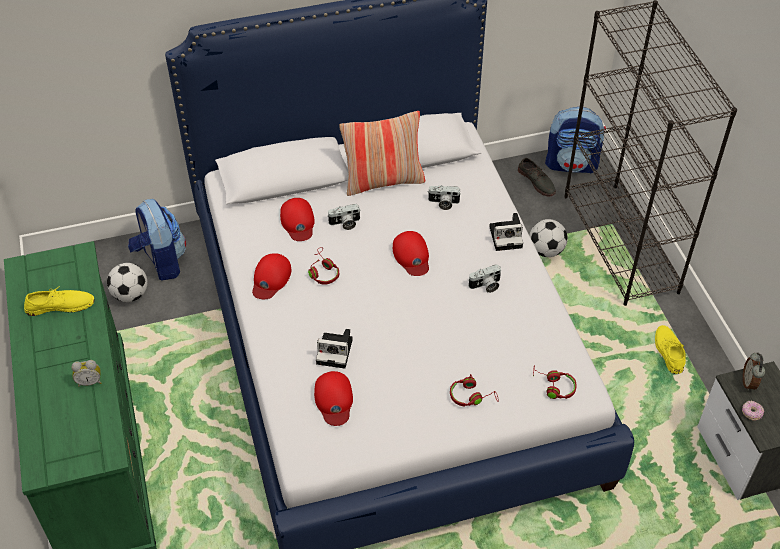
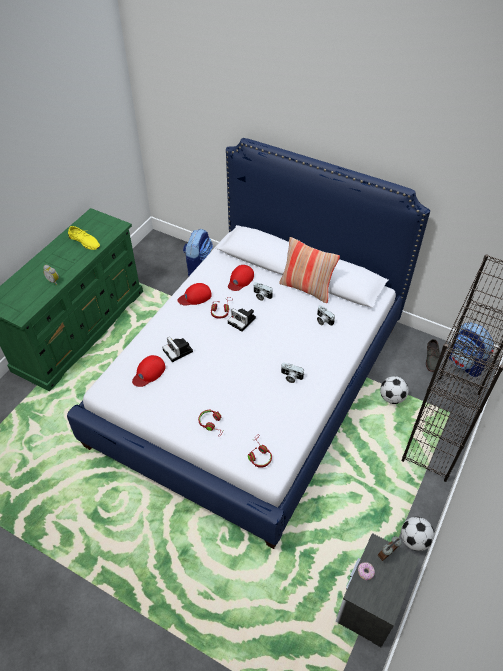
camera: 45 degrees right, 0 degrees up
(130, 295) = (170, 274): football -> football (414, 540)
(412, 256) = (272, 334): red cap -> none
(507, 236) = (335, 361): camera -> camera (242, 321)
(668, 351) = (397, 506): yellow shoe -> none

